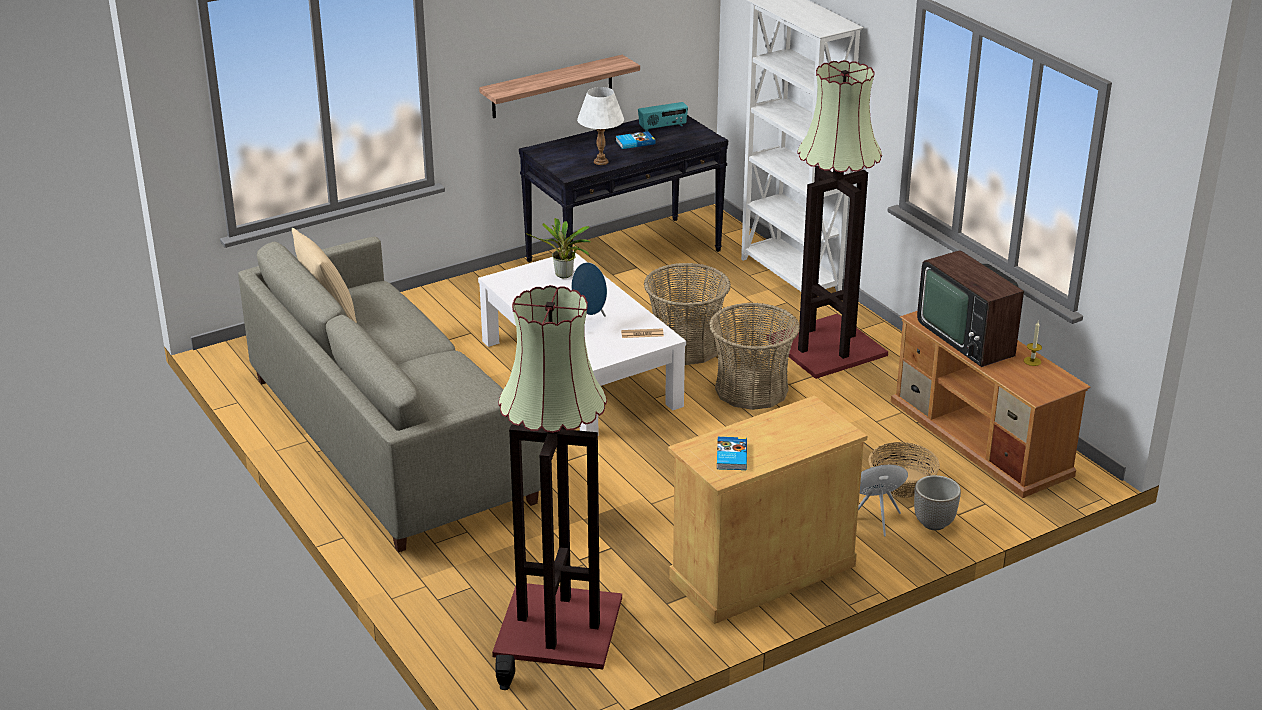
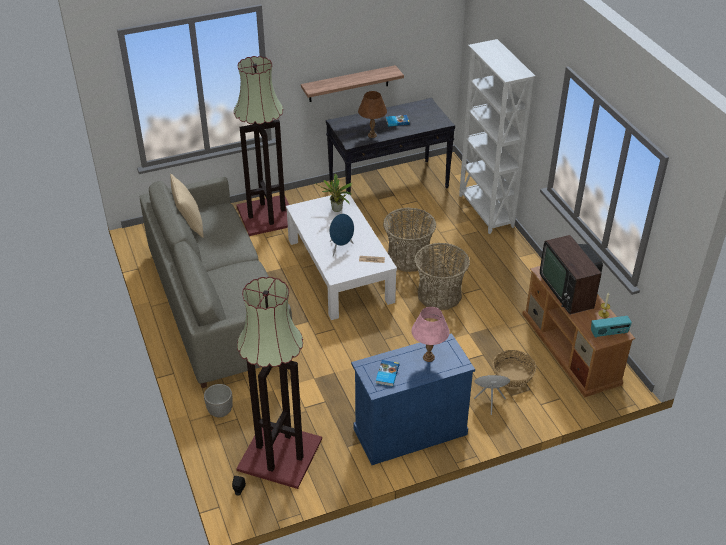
camera: 10 degrees right, 10 degrees up
(601, 161) = (372, 135): white table lamp -> brown table lamp
(663, 127) = (417, 111): radio -> radio (609, 333)
(762, 572) = (410, 431): beige cabinet -> blue cabinet
(789, 428) = (429, 357): none -> pink table lamp
(828, 347) = (495, 268): floor lamp -> floor lamp (268, 216)
(933, 523) = (523, 409): planter -> planter (220, 412)

